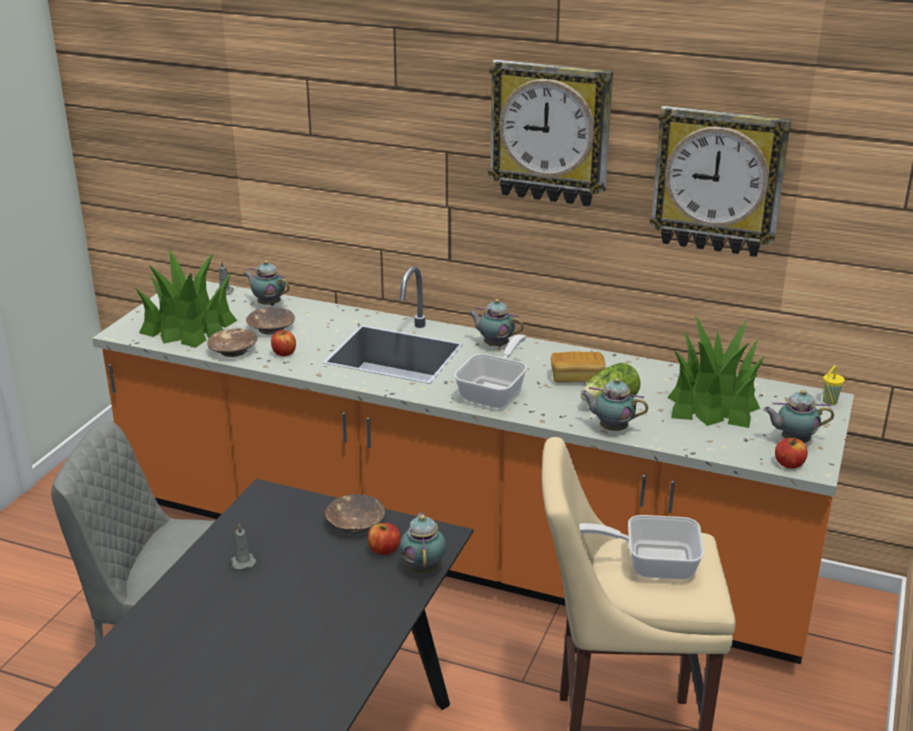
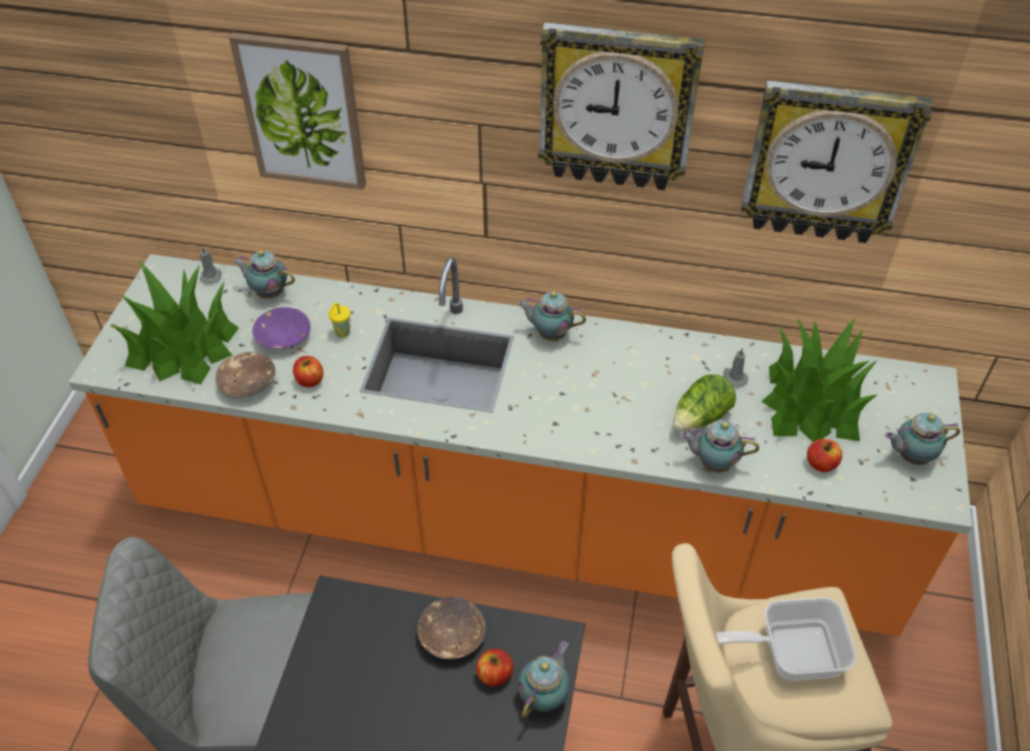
camera: 10 degrees left, 20 degrees up
(243, 562) = (339, 721): grey candle -> grey candle (734, 378)
(270, 328) = (282, 337): brown bowl -> purple bowl
(313, 141) = (302, 112): none -> picture
(423, 567) = (545, 696): teapot -> teapot turned 45 degrees clockwise
(495, 392) = (570, 417): frying pan -> none
(577, 378) = (655, 381): bread -> none
(789, 464) = (915, 497): apple -> apple (821, 464)
(829, 402) = (933, 385): yellow cup -> yellow cup (341, 333)

